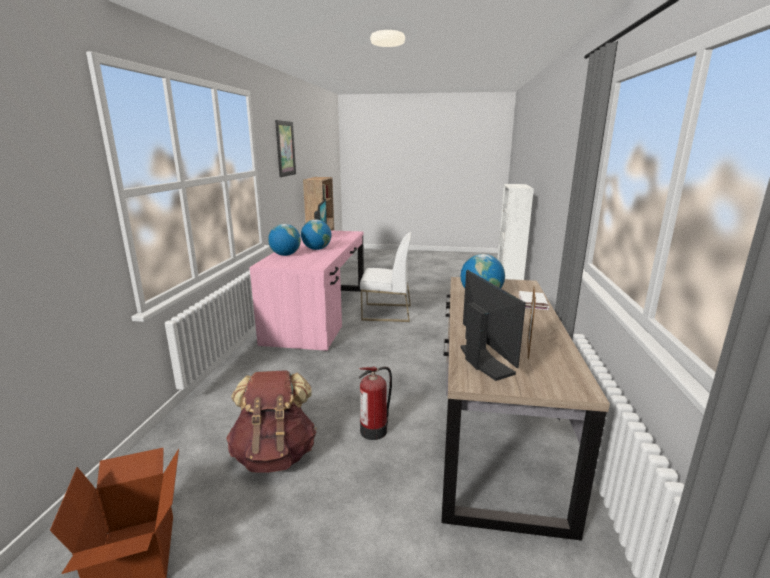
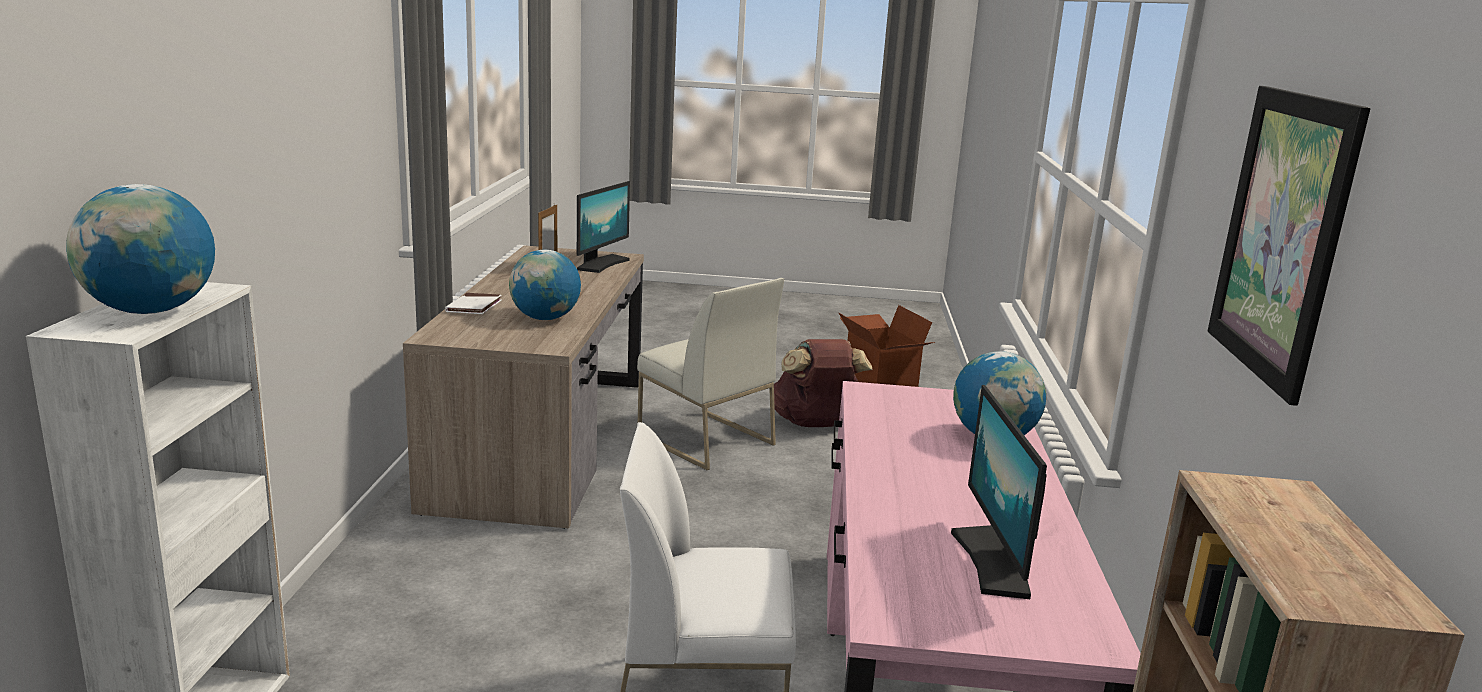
camera: 175 degrees right, 0 degrees up
(317, 249) = (933, 466): globe -> globe (150, 311)
(375, 430) = (704, 440): fire extinguisher -> white chair
(484, 362) = (601, 264): monitor -> monitor turned 135 degrees counterclockwise

